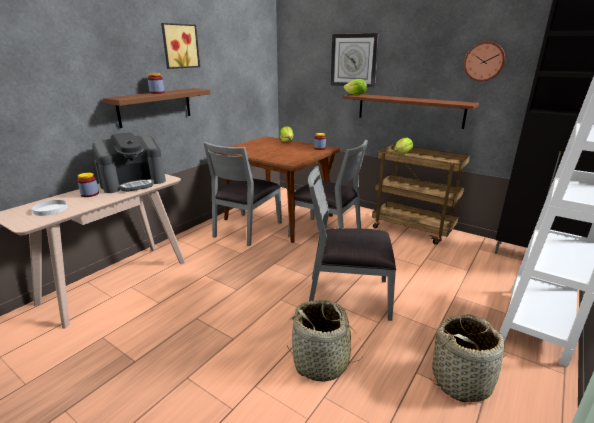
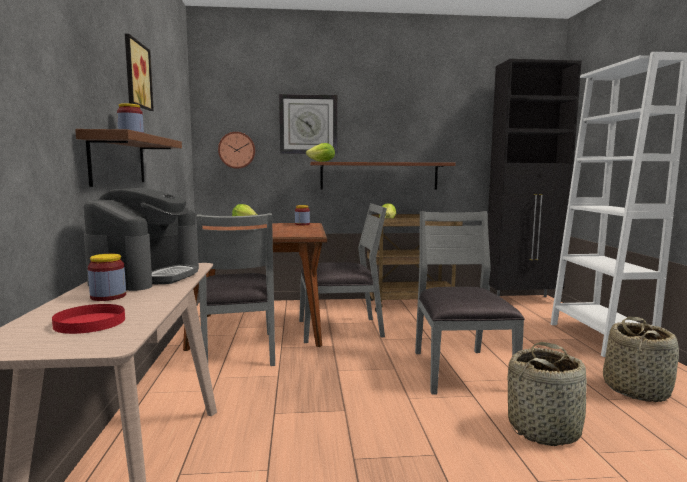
camera: 40 degrees left, 15 degrees down
(50, 209) = (89, 322): white plate -> red plate
(347, 295) = (460, 370): grey chair -> grey chair turned 120 degrees clockwise
(484, 61) = (446, 124): wall clock -> wall clock (237, 150)

